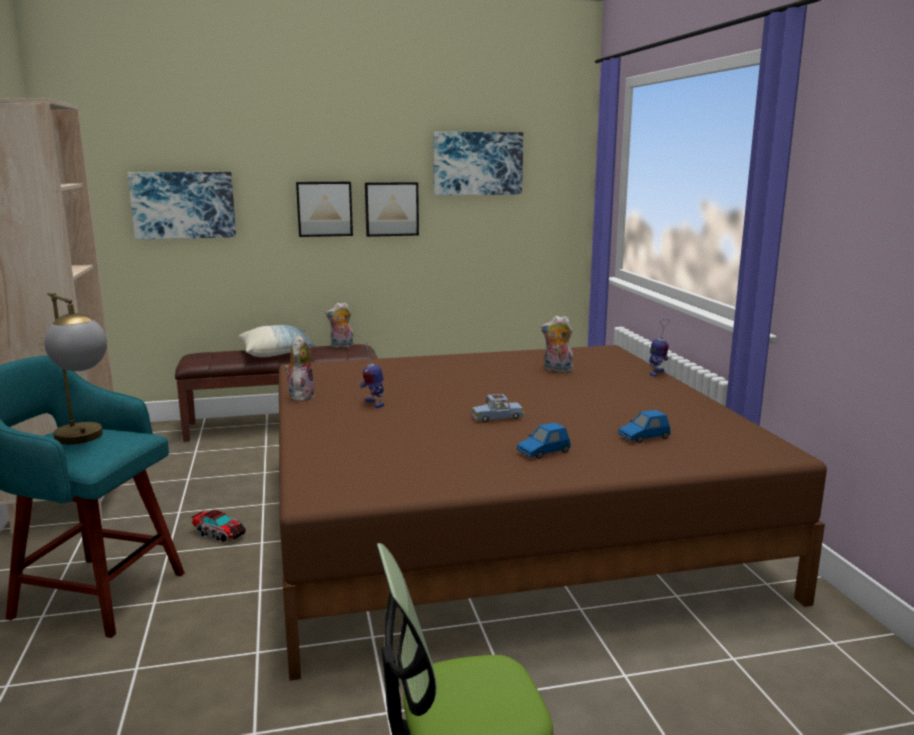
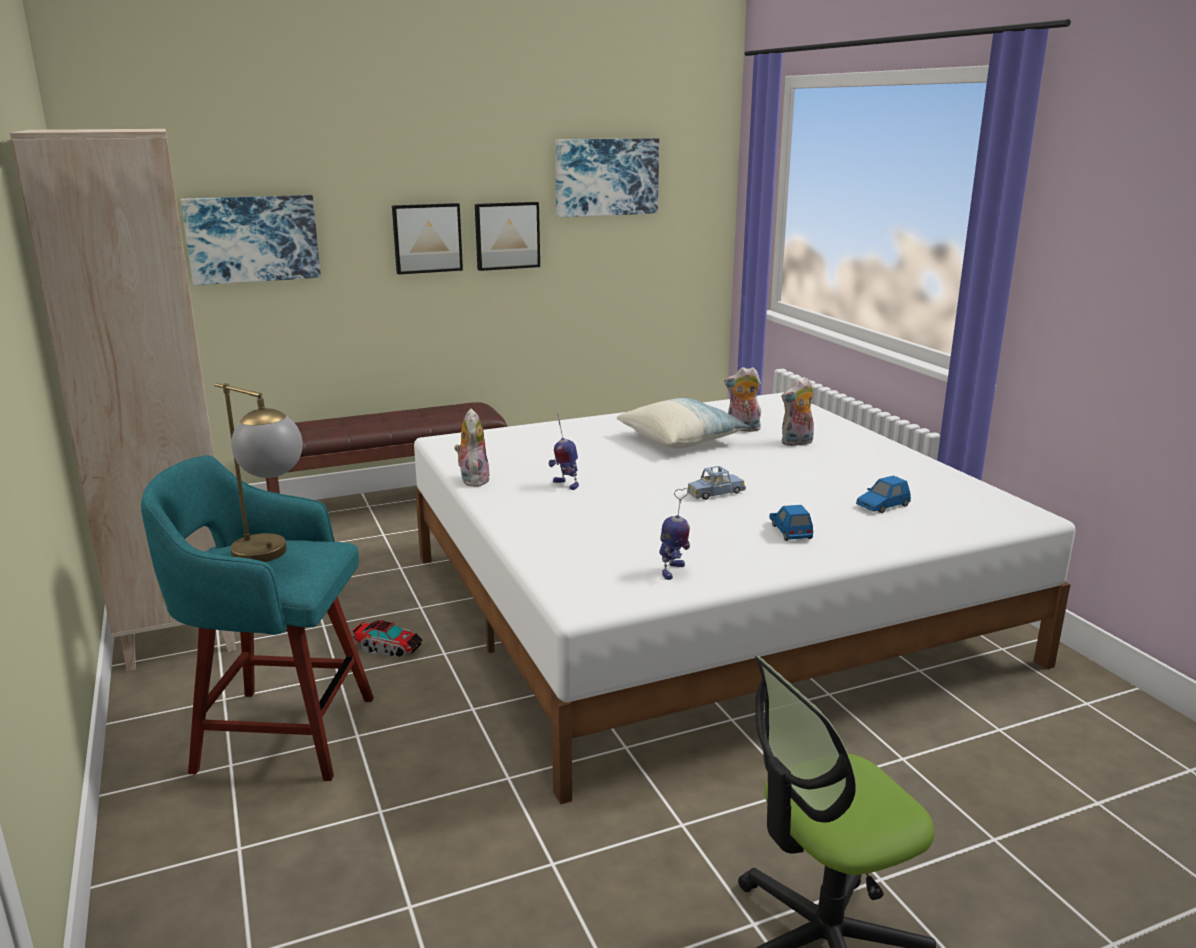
camera: 10 degrees left, 5 degrees up
(277, 353) = (381, 420): pillow -> pillow (682, 439)
(341, 346) = (455, 406): plush toy -> plush toy (797, 443)
(500, 523) = (702, 607): brown bed -> white bed
(543, 452) = (790, 531): blue toy car -> blue toy car turned 120 degrees clockwise
(656, 373) = (851, 427): toy robot -> toy robot (672, 571)

